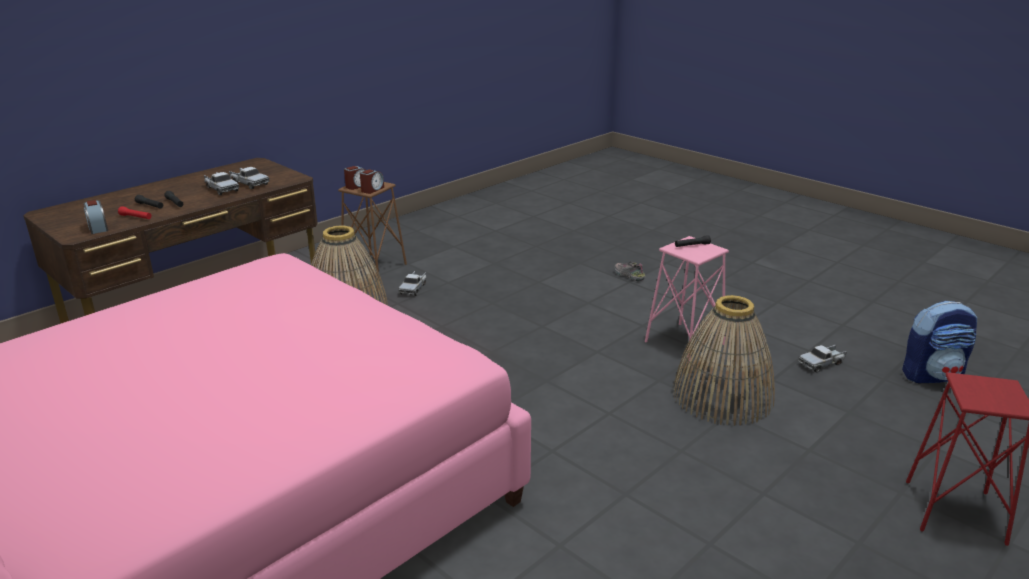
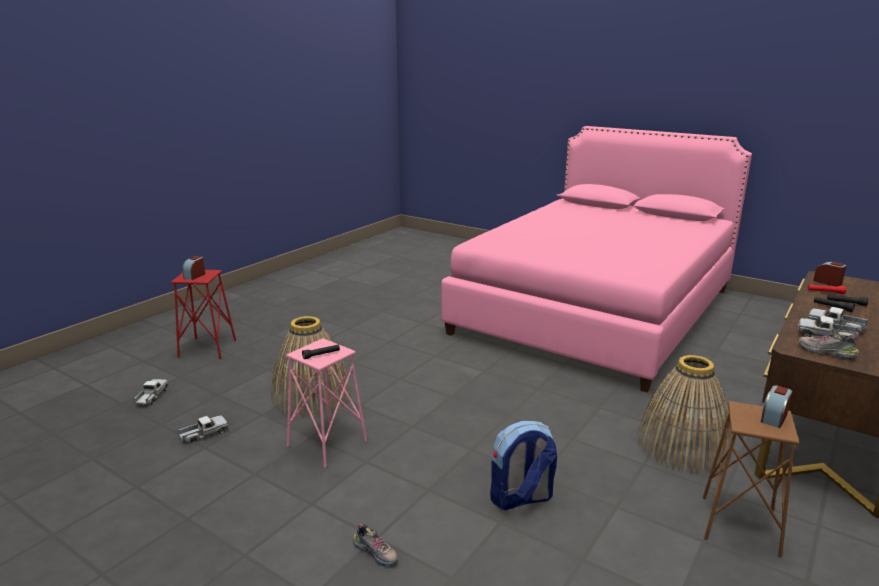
camera: 170 degrees right, 5 degrees down
(278, 175) = (826, 353): none -> shoe
(372, 189) = (742, 412): alarm clock -> alarm clock (195, 276)
(413, 288) = (648, 490): toy truck -> toy truck (151, 397)
(932, 375) = (111, 432): backpack -> backpack (521, 499)

